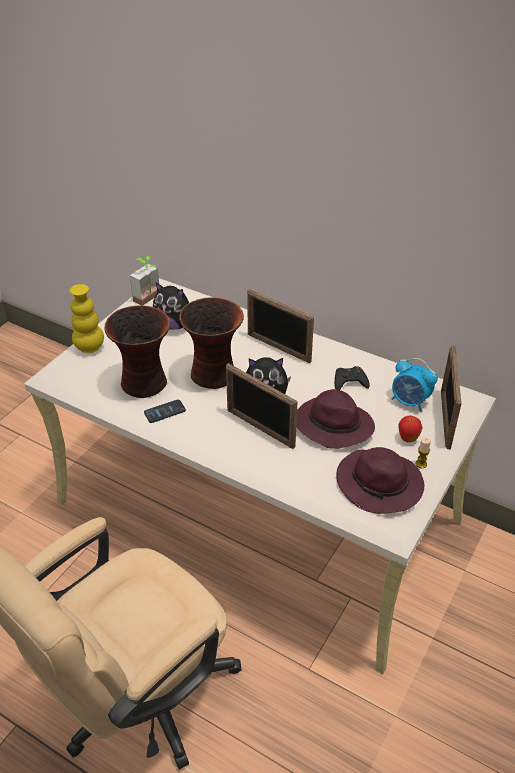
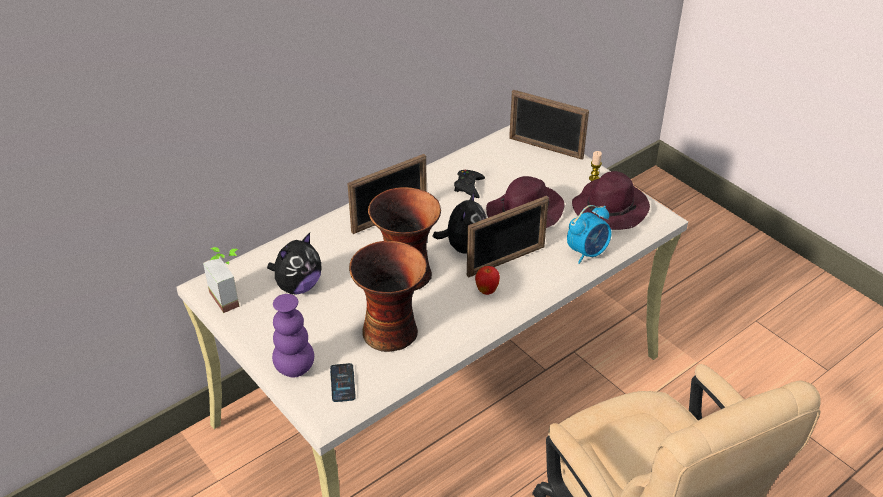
camera: 70 degrees left, 0 degrees up
(89, 348) = (295, 368): yellow vase -> purple vase
(165, 412) = (447, 324): phone -> phone (342, 383)
(408, 439) = (561, 176): apple -> apple (486, 291)
(410, 402) = (514, 160): alarm clock -> alarm clock (587, 252)

